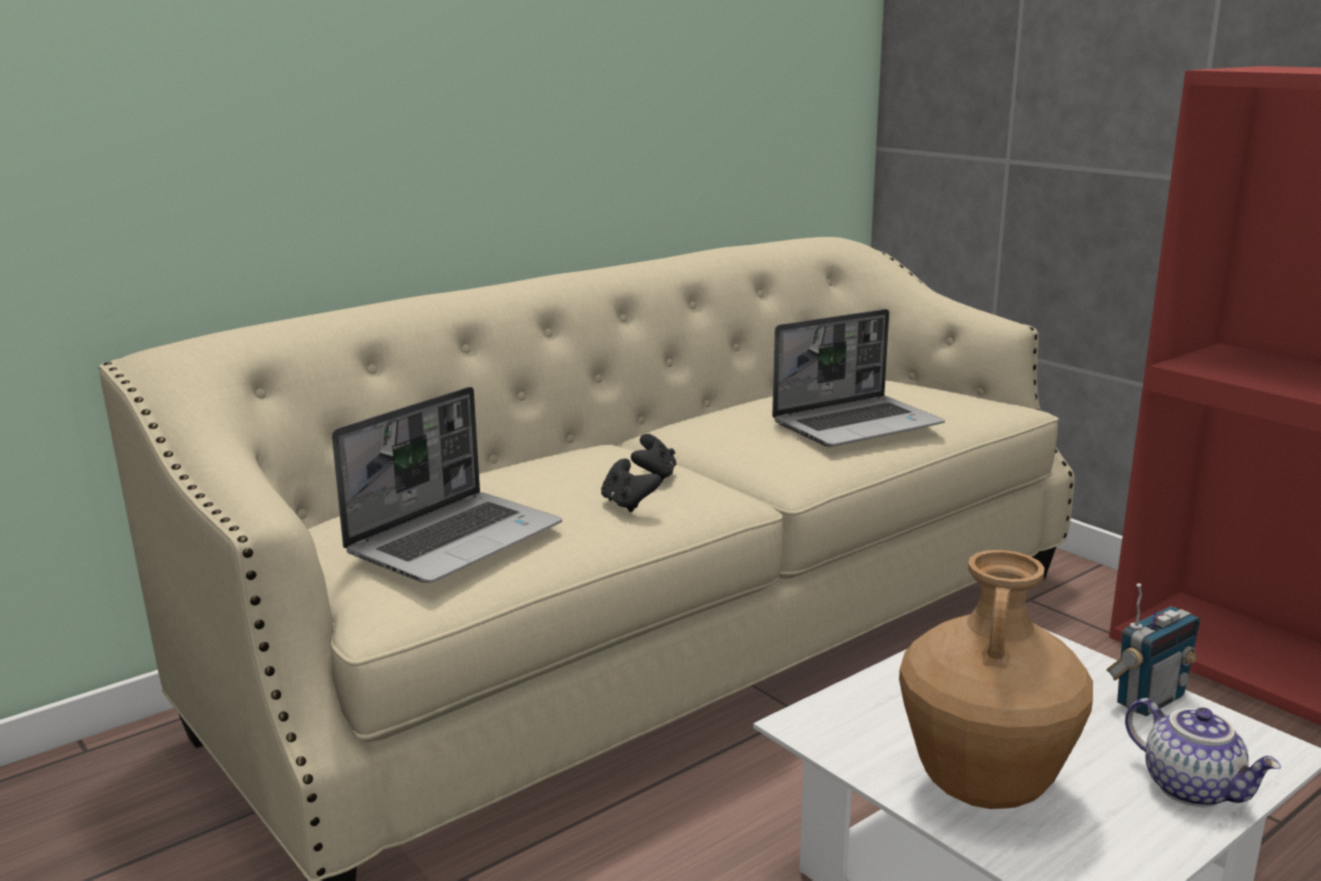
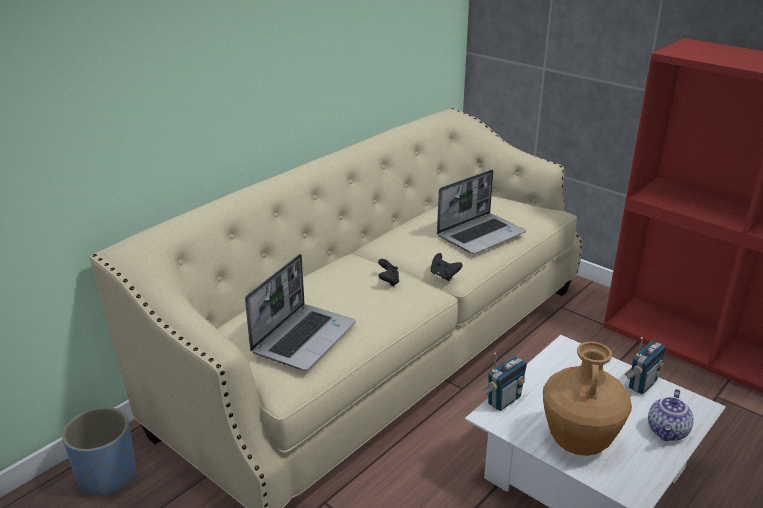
camera: 10 degrees left, 10 degrees up
(89, 789) = (107, 476): none -> blue planter
(628, 504) = (382, 304): black game controller -> black game controller (444, 275)
(842, 701) = (503, 400): none -> radio
(1193, 788) = (668, 432): teapot -> teapot turned 75 degrees clockwise

